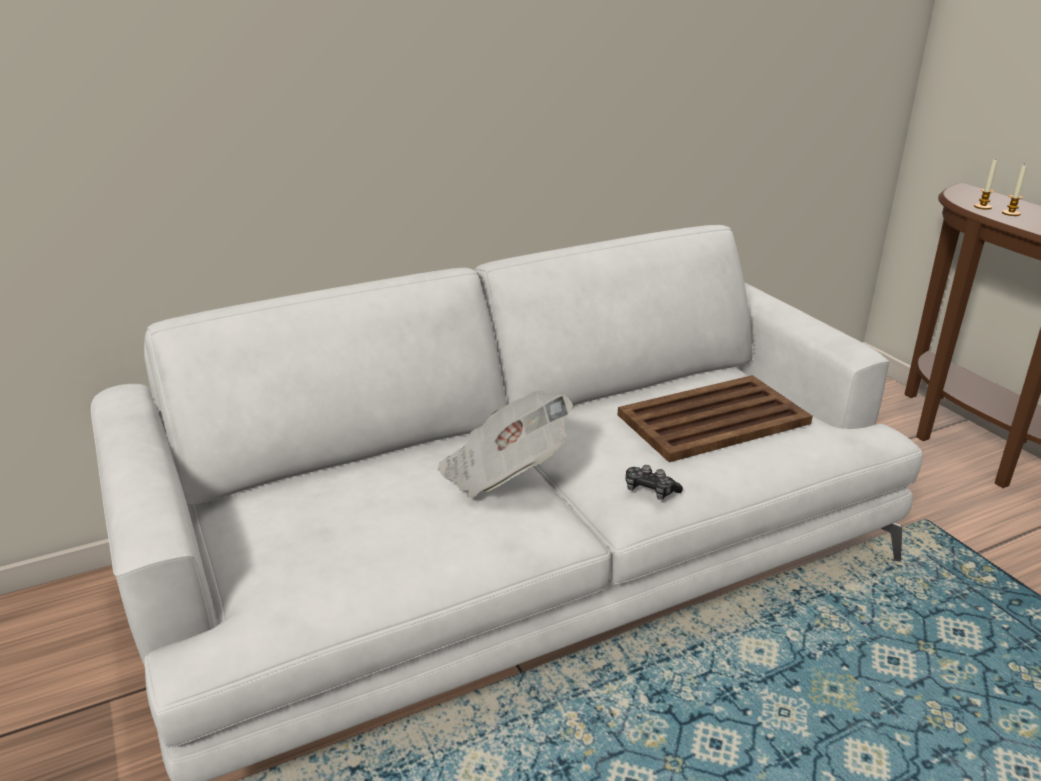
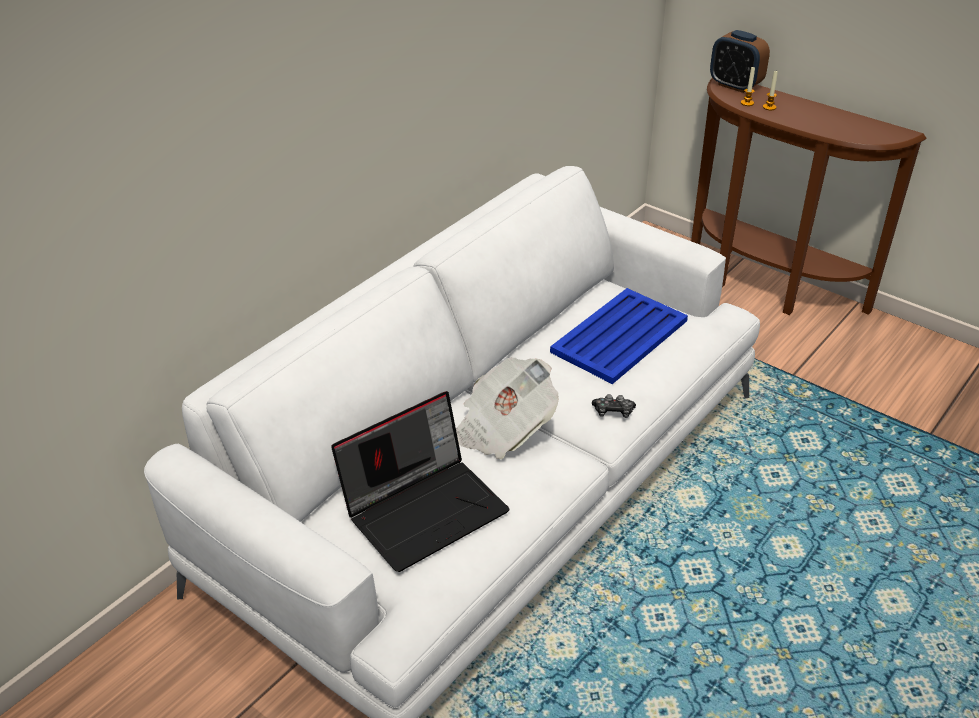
camera: 25 degrees left, 10 degrees up
(348, 524) = (425, 508): none -> laptop
(715, 419) = (620, 336): brown tray -> blue tray
(977, 193) = (735, 85): none -> alarm clock

